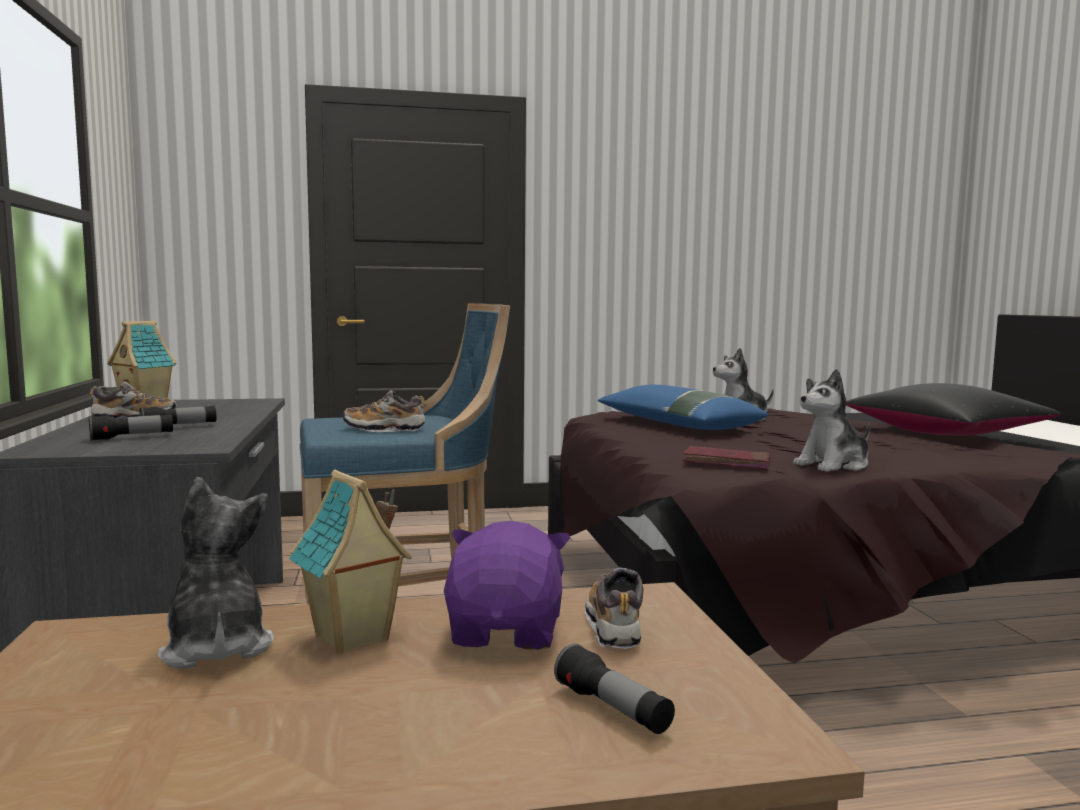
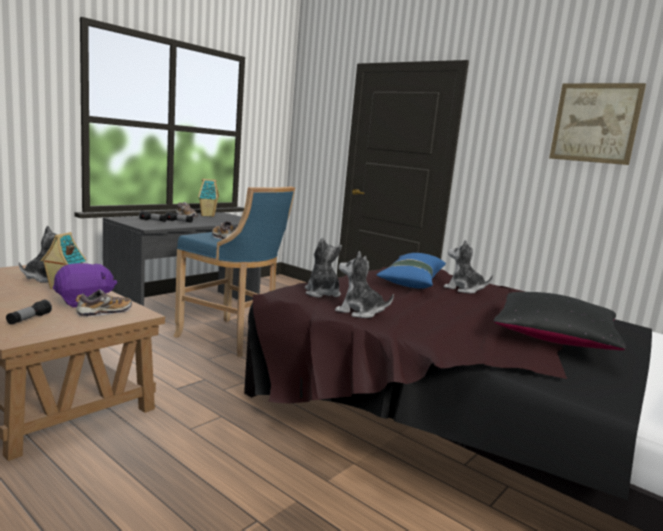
camera: 50 degrees right, 5 degrees up
(709, 191) = (595, 123): none -> picture
(726, 462) = (322, 293): red book -> plush toy

